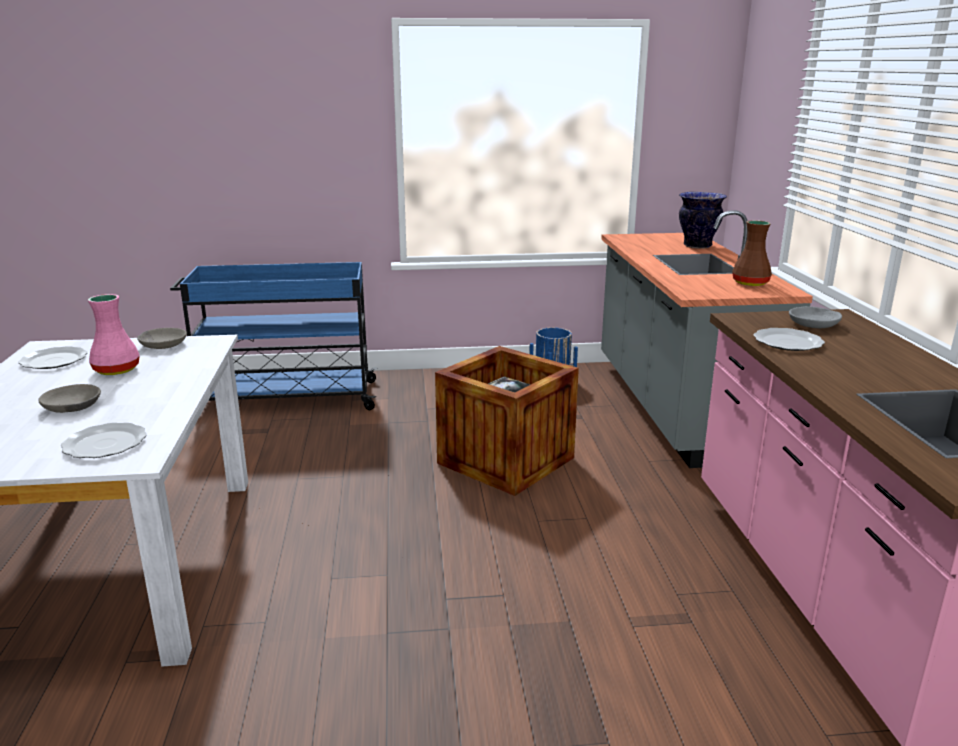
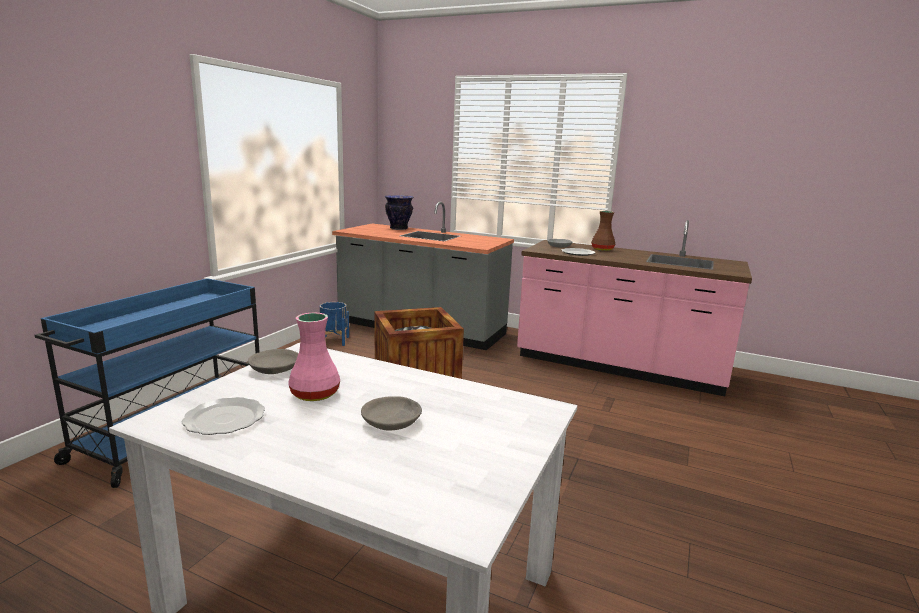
camera: 60 degrees left, 5 degrees down
(105, 444) = (503, 416): plate -> none
(750, 283) = (480, 239): brown vase -> brown vase (603, 249)

